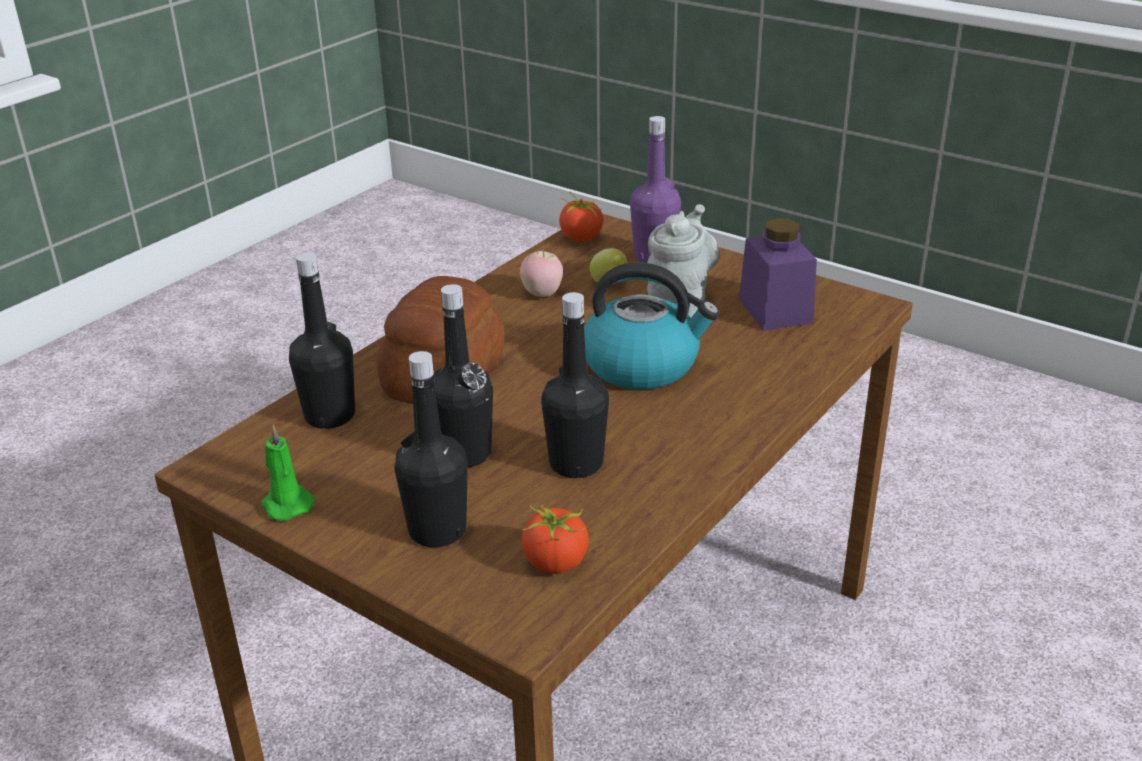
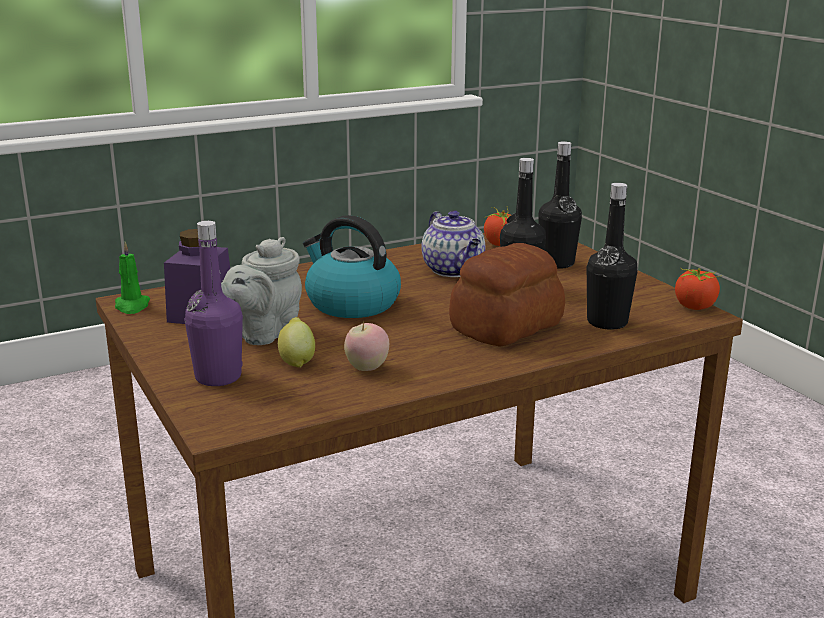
camera: 155 degrees left, 10 degrees down
(286, 504) = (646, 288): green candle -> green candle (132, 306)
(576, 463) = (454, 270): black bottle -> teapot
(580, 238) = (258, 416): tomato -> tomato (695, 307)

